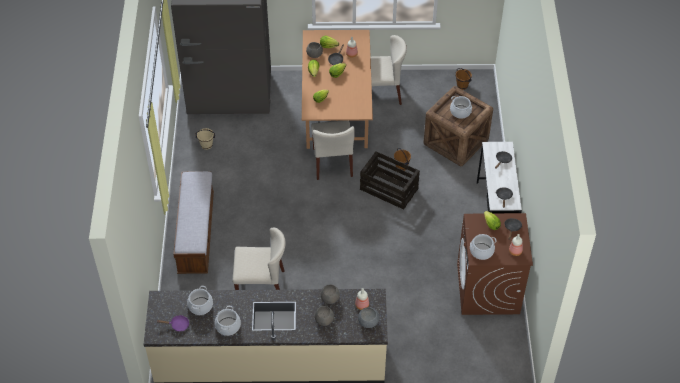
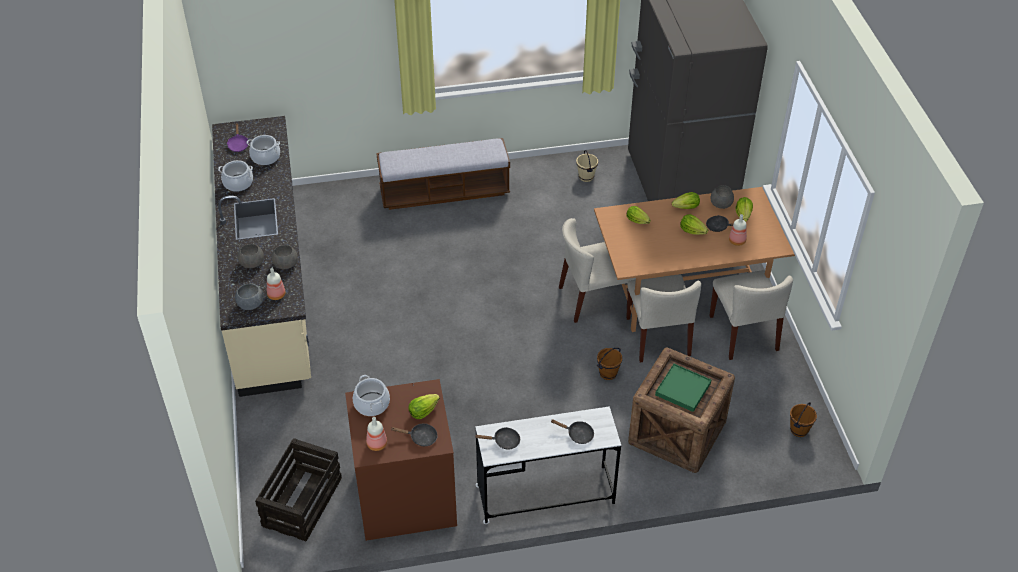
camera: 80 degrees right, 5 degrees down
(261, 285) = (376, 260): beige chair -> beige chair (658, 337)
(389, 189) = (562, 365): crate -> crate (302, 503)
(460, 112) = (683, 389): cooking pot -> green tray

